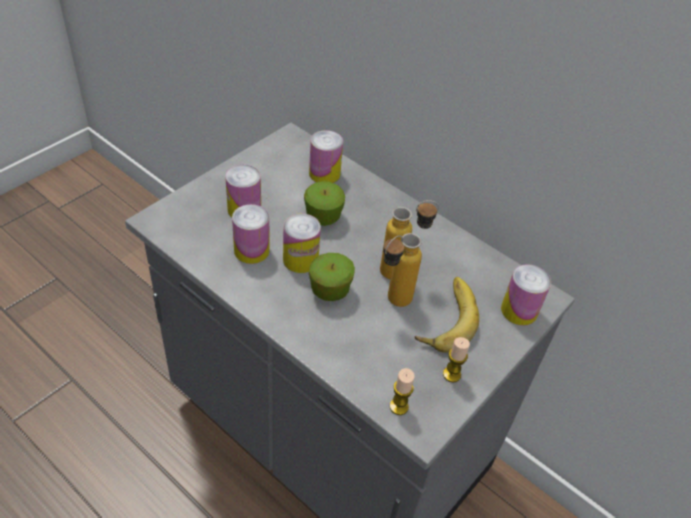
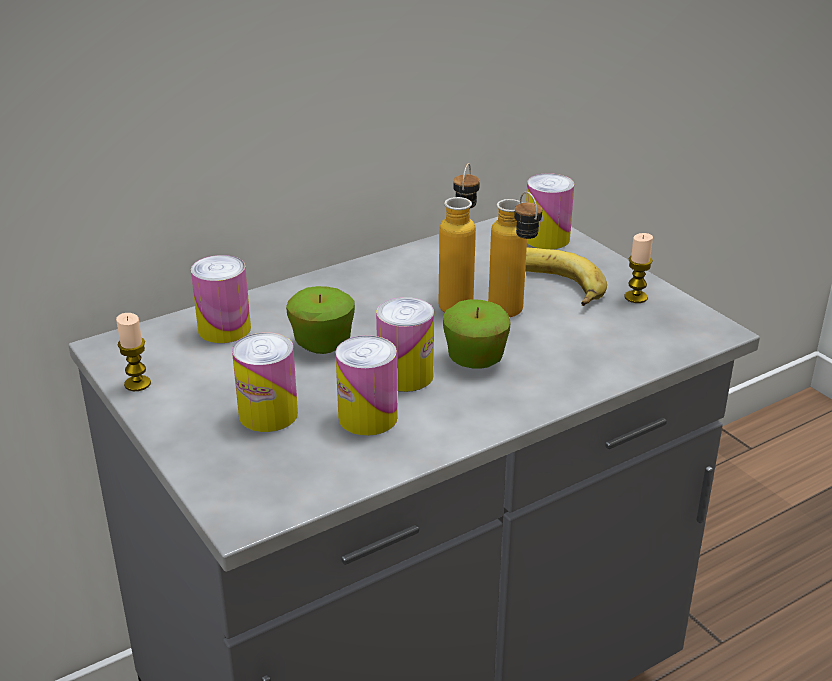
camera: 70 degrees left, 15 degrees down
(399, 406) = (680, 339): candle -> candle (137, 384)

